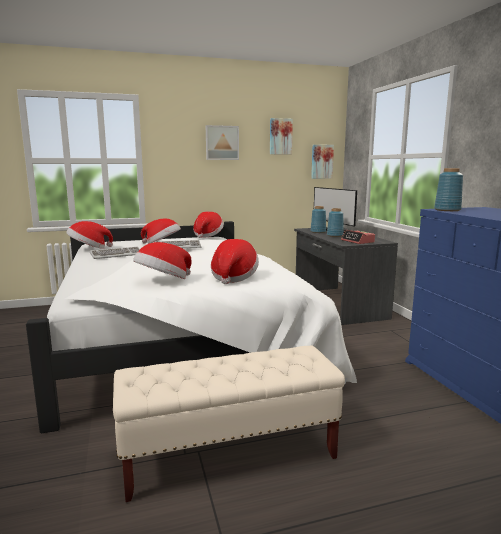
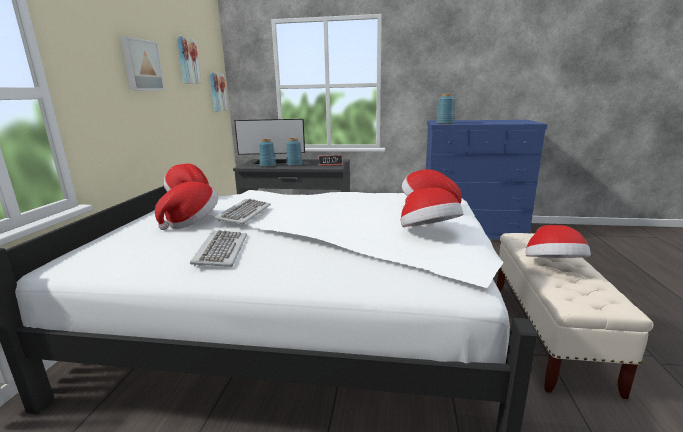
camera: 65 degrees left, 5 degrees up
(89, 248) = (121, 269): hat -> hat (553, 266)

